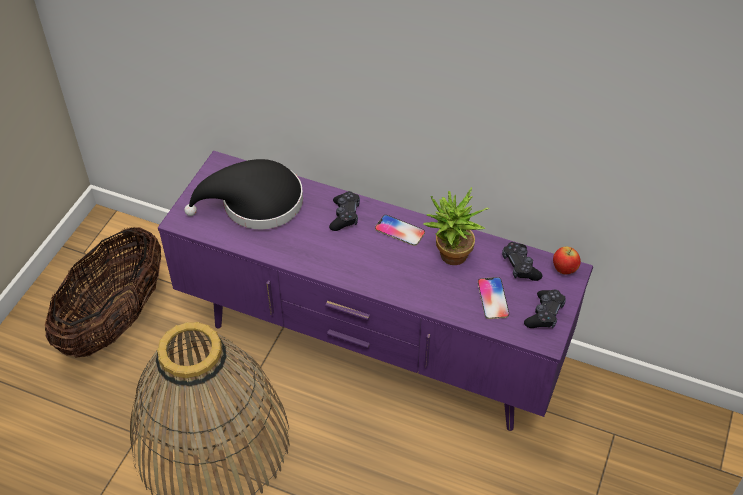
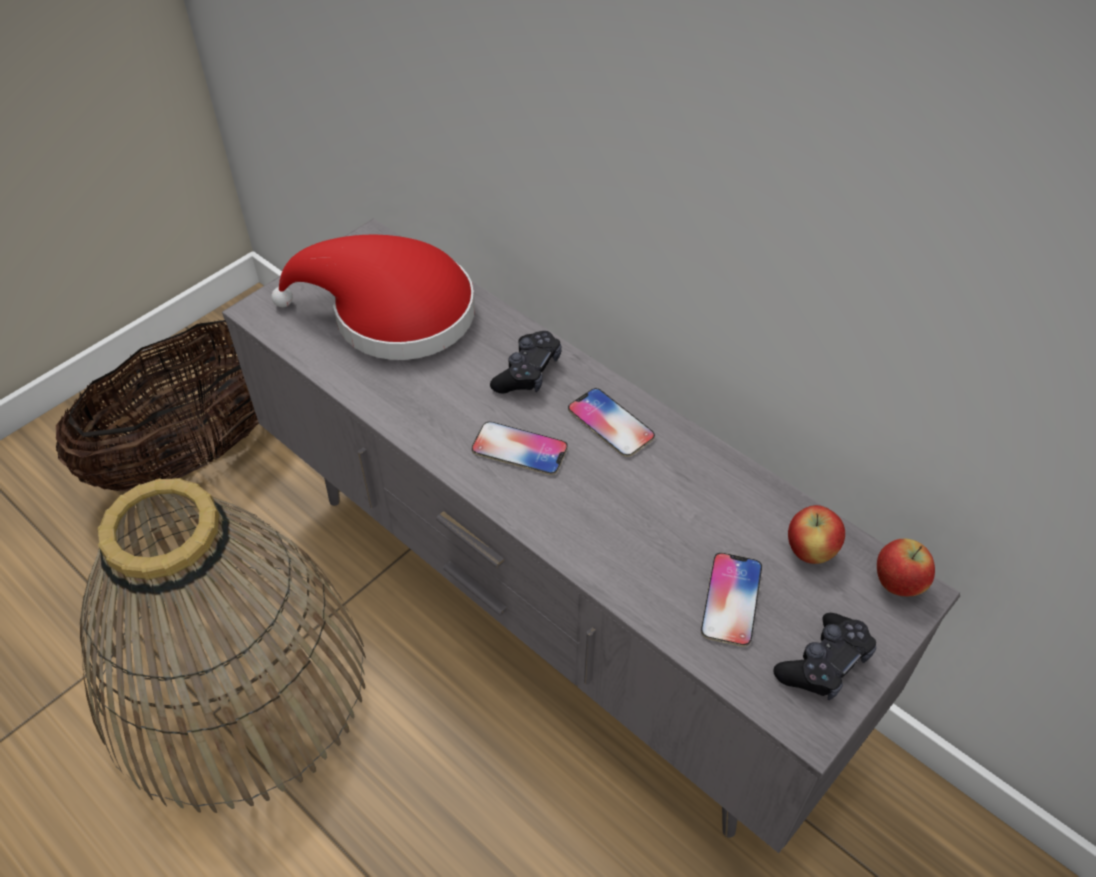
camera: 20 degrees right, 0 degrees up
(255, 204) = (392, 314): black hat -> red hat
(360, 257) = (519, 449): none -> phone
(371, 350) = (548, 612): purple tv stand -> grey tv stand
(450, 258) = (680, 499): potted plant -> none
(520, 266) = (810, 552): black game controller -> apple

